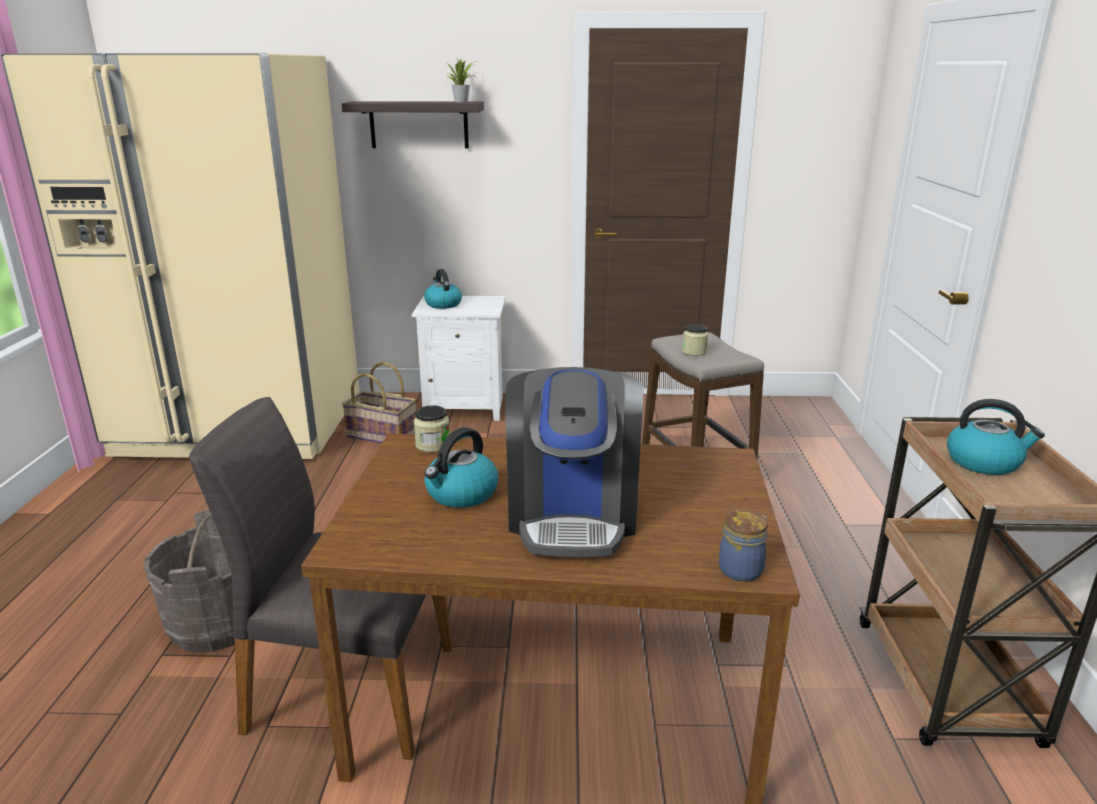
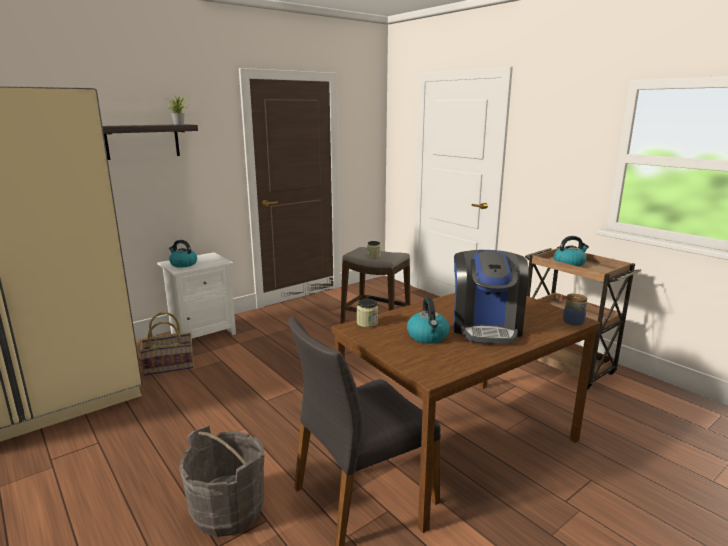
camera: 40 degrees left, 5 degrees down
(572, 515) = (486, 327): coffee machine -> coffee machine turned 45 degrees clockwise

